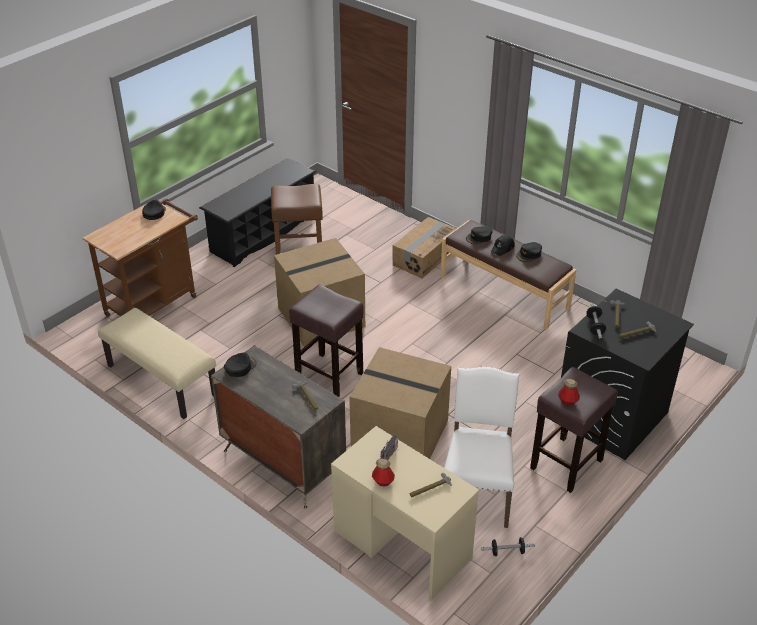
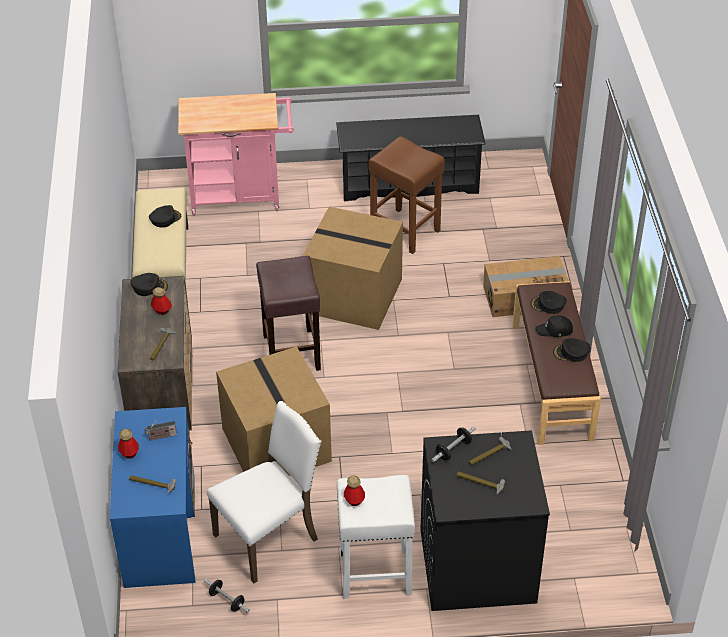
camera: 45 degrees right, 5 degrees up
(154, 213) = (258, 106): black cap -> black cap (165, 218)
(155, 303) = (242, 196): brown cart -> pink cart
(272, 375) = (162, 310): none -> bottle
(402, 545) = (160, 530): beige desk -> blue desk
(566, 465) = (374, 573): brown stool -> white stool

